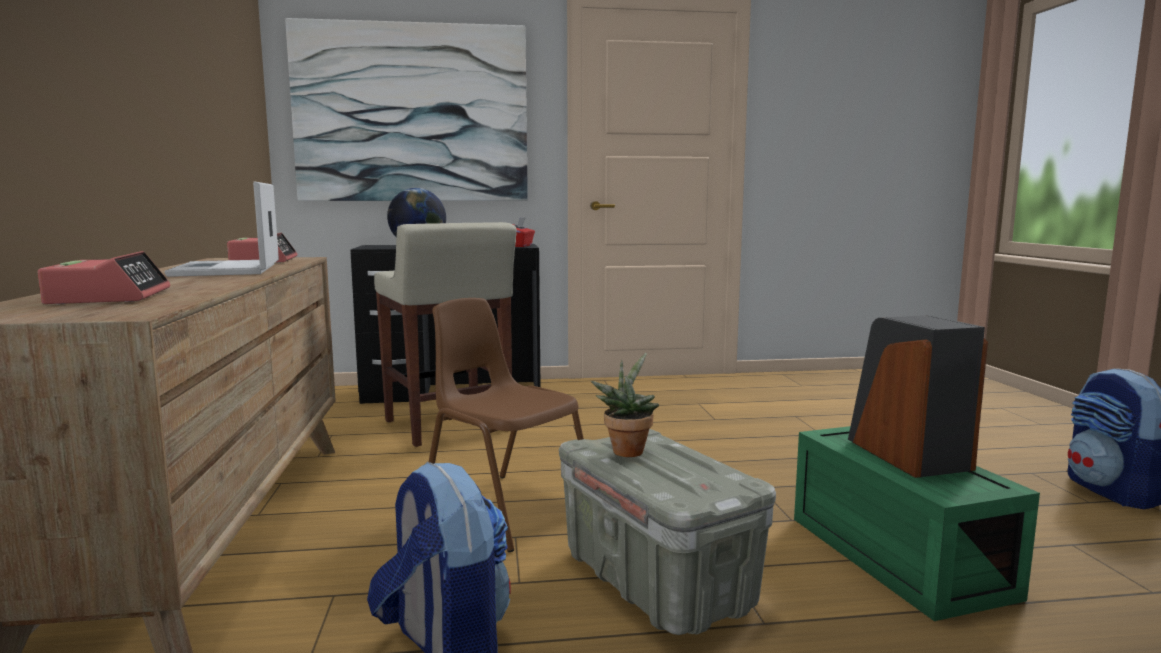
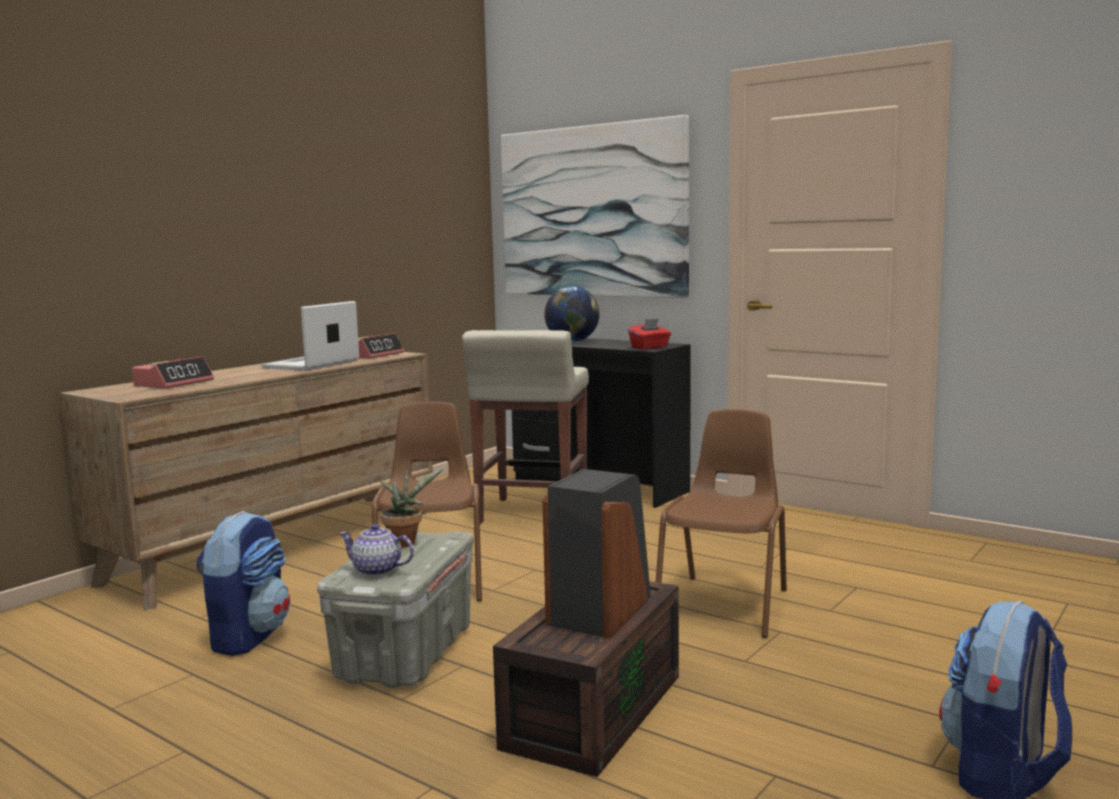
camera: 45 degrees right, 0 degrees up
(694, 481) = (377, 570): none -> teapot
(763, 450) = (725, 605): none -> brown chair
(892, 554) = (592, 708): green storage box -> brown storage box

